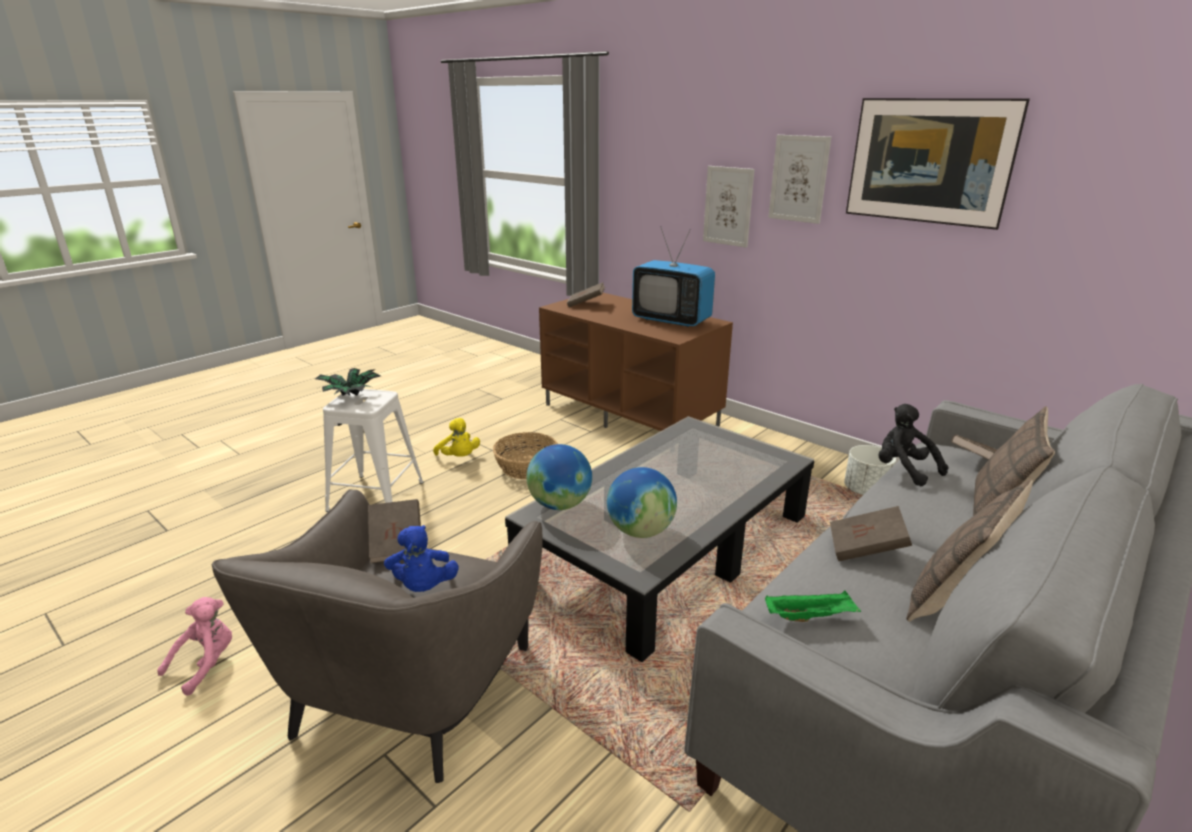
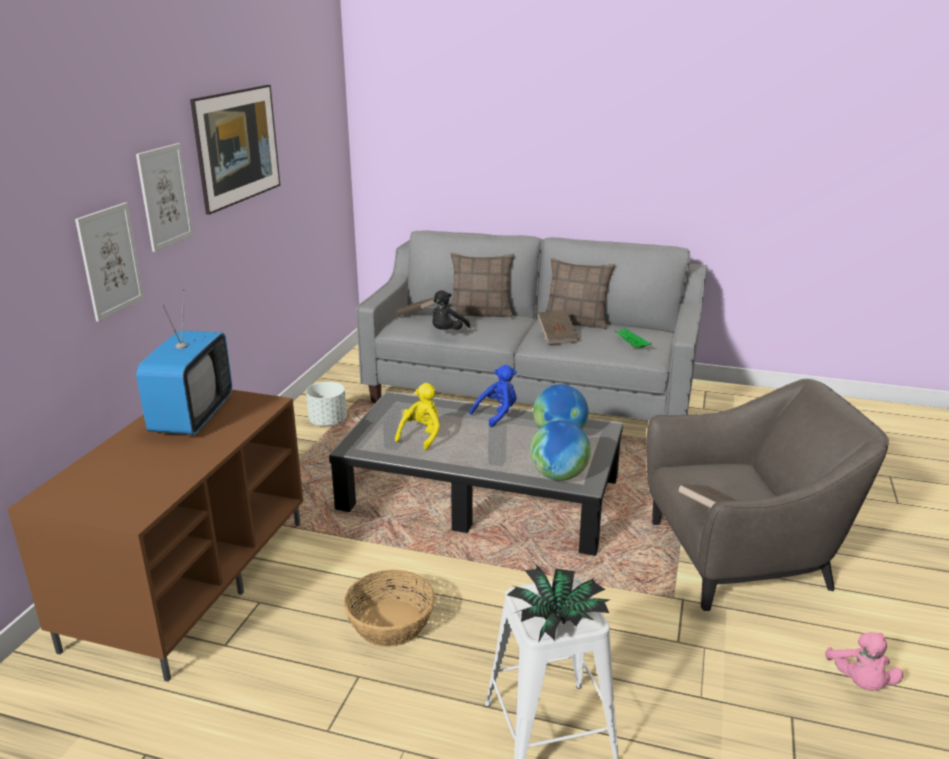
camera: 115 degrees left, 0 degrees up
(206, 664) = (860, 682): pink plush toy -> pink plush toy turned 90 degrees counterclockwise
(423, 587) = (730, 479): blue plush toy -> blue plush toy (497, 414)
(459, 457) = (398, 701): yellow plush toy -> yellow plush toy (421, 436)
(586, 304) = (113, 494): brown book -> none

